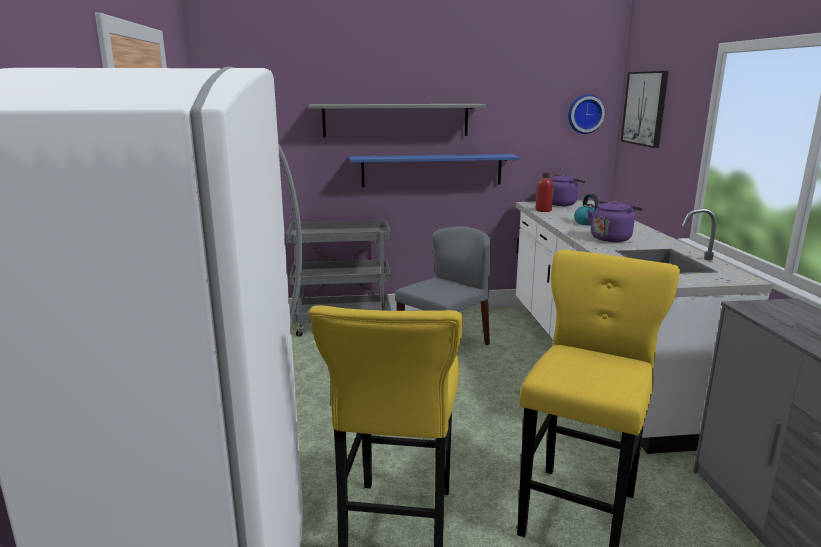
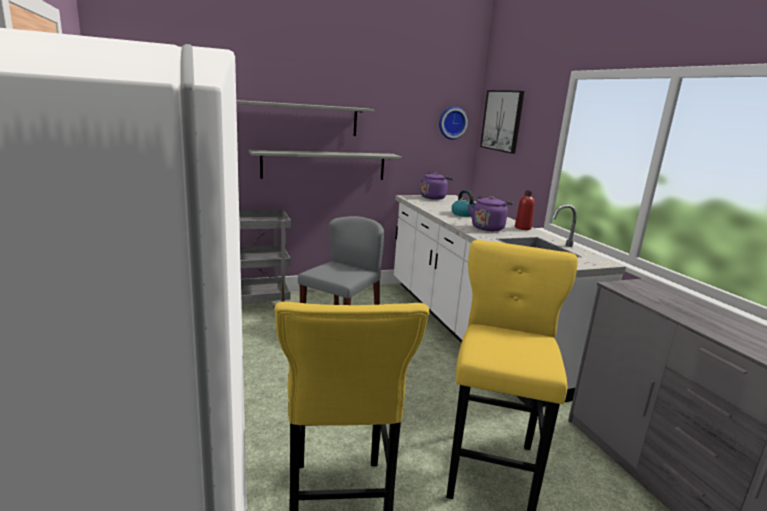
camera: 15 degrees left, 0 degrees up
(432, 170) = (324, 165): blue shelf -> grey shelf
(543, 210) = (421, 203): red bottle -> red bottle (522, 228)

